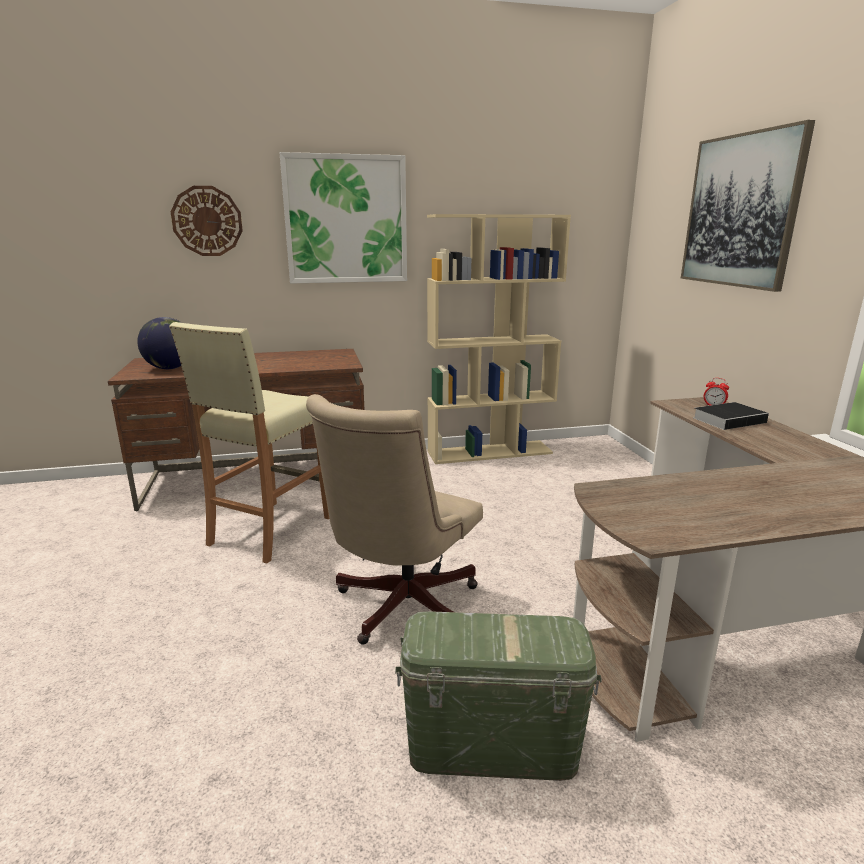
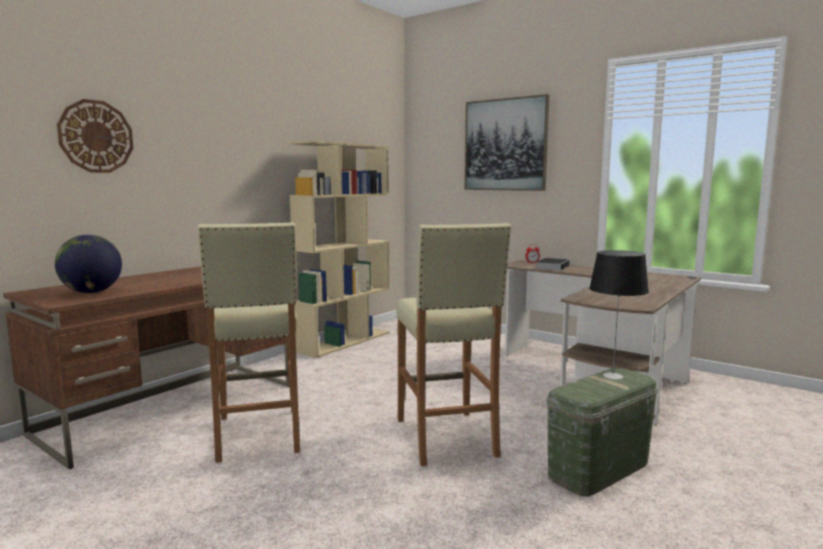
camera: 40 degrees left, 10 degrees down
(346, 220) = (224, 142): picture -> none
(400, 608) = (446, 437): beige office chair -> beige stool
(538, 629) = (613, 375): none -> table lamp

